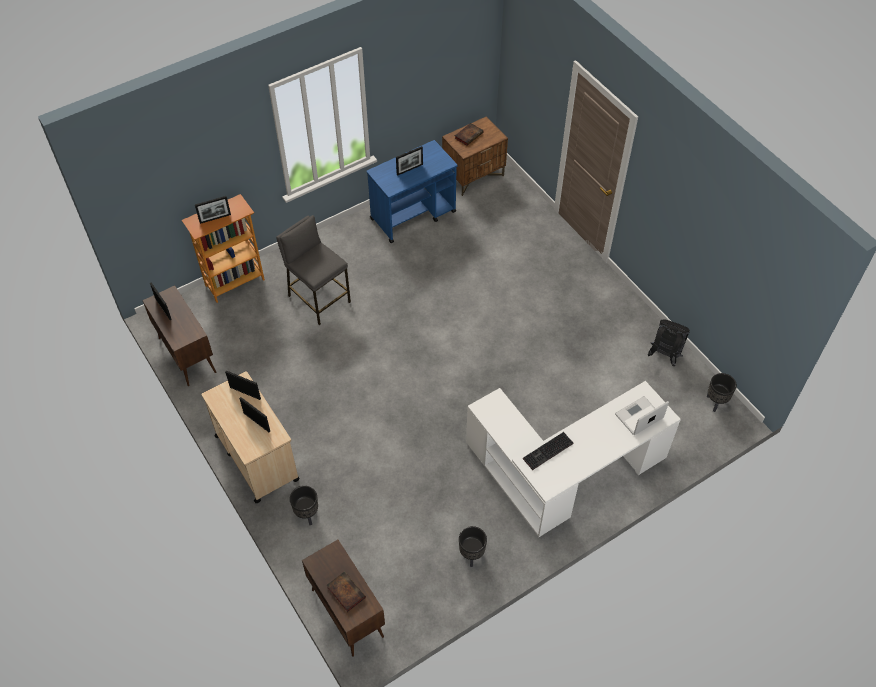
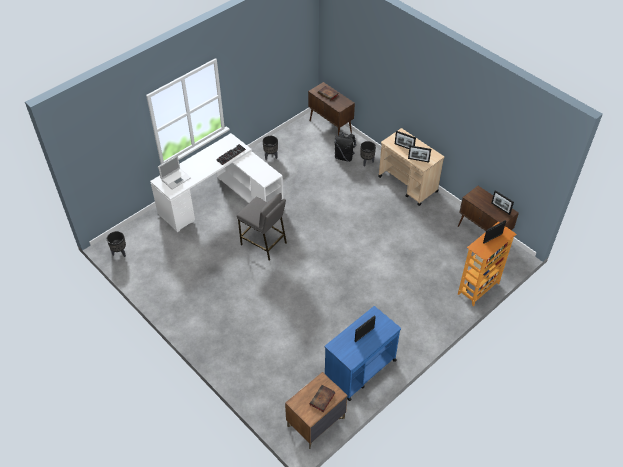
camera: 170 degrees right, 5 degrees down
(319, 299) = (410, 285): grey stool -> grey stool (264, 243)
(664, 355) = (151, 280): black backpack -> black backpack (344, 157)

